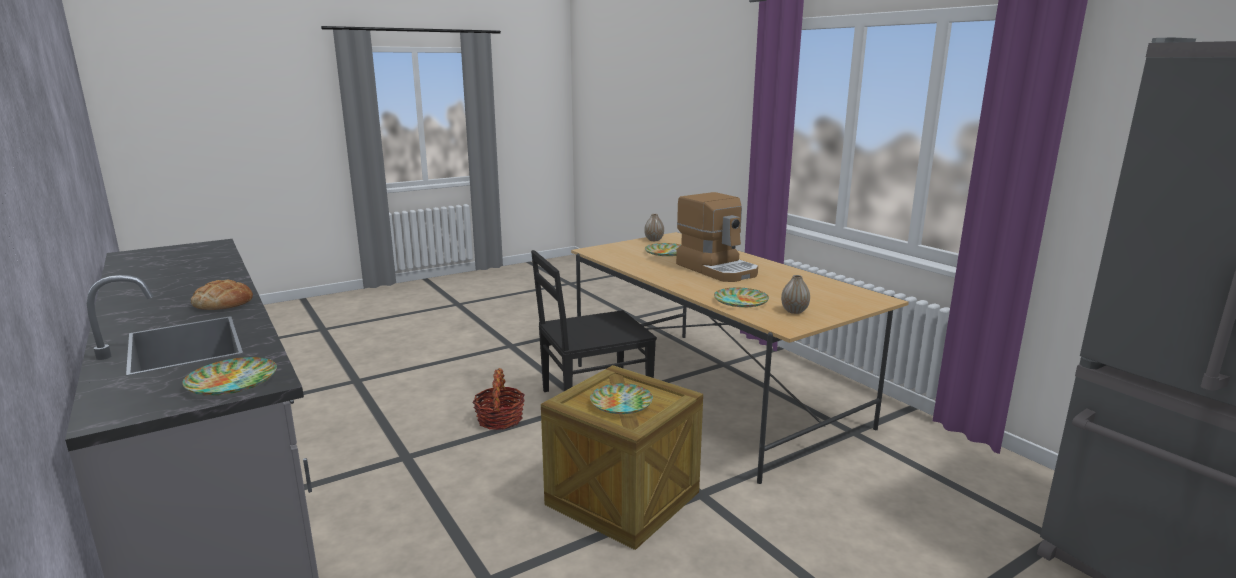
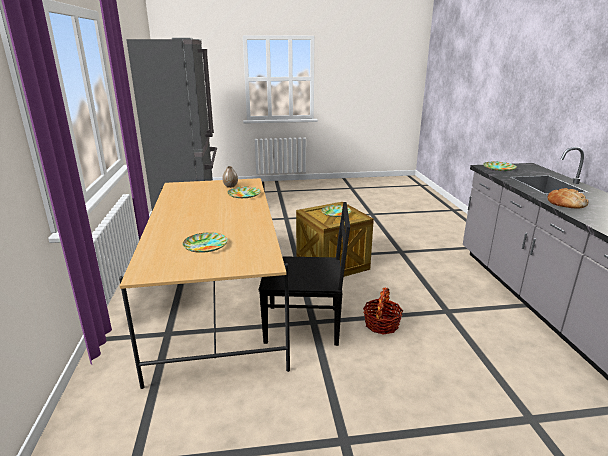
camera: 155 degrees left, 5 degrees up
(654, 240) = (177, 271): vase -> none
(718, 269) = (205, 218): coffee machine -> none

